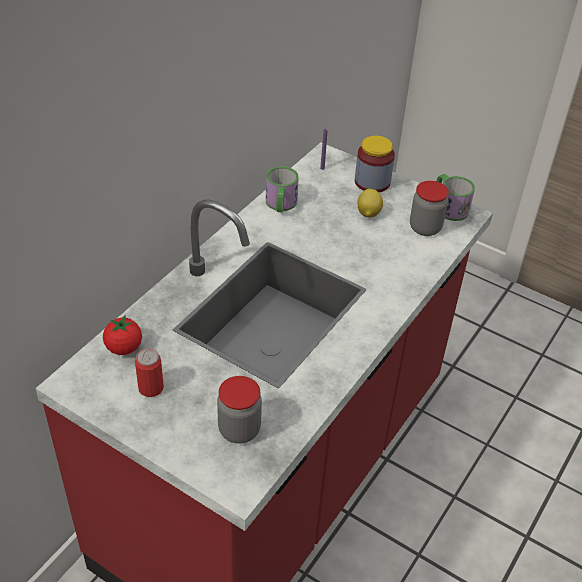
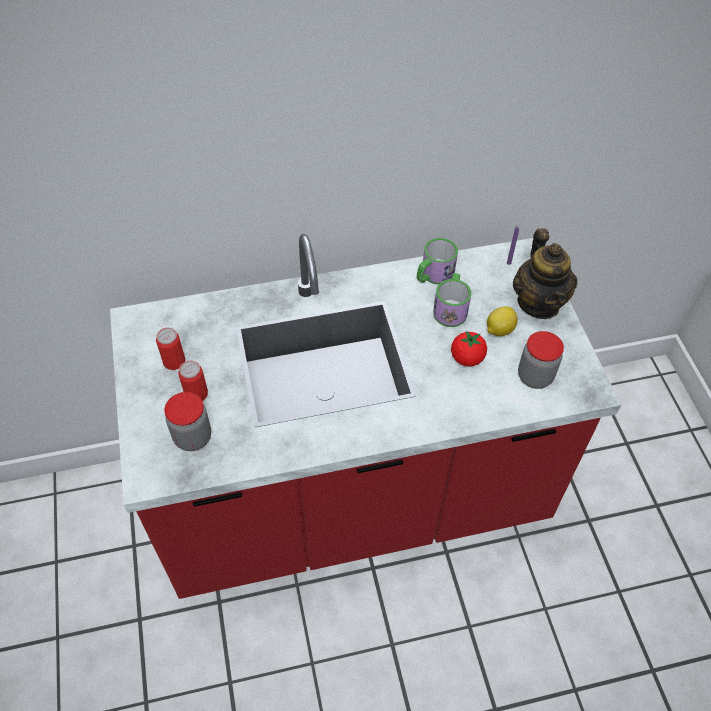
camera: 45 degrees right, 10 degrees up
(124, 348) = (190, 318): tomato -> tomato (467, 358)
(201, 398) = (196, 394): none -> can
(372, 182) = (539, 303): jar -> teapot
(449, 207) = (583, 371): mug -> mug (451, 308)

